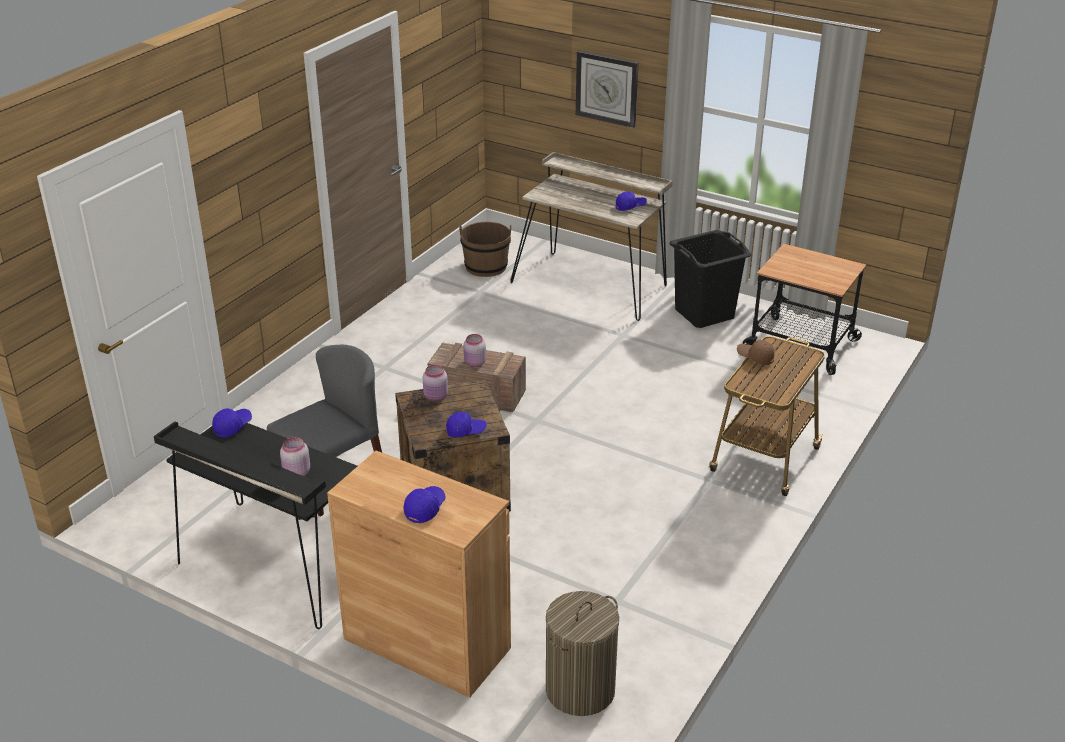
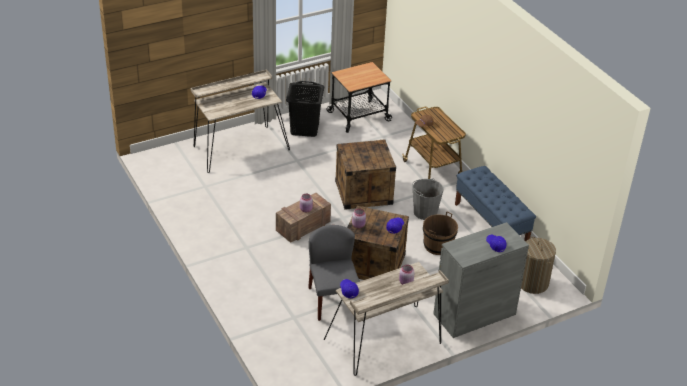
camera: 60 degrees left, 5 degrees up
(277, 567) = (385, 342): black desk -> beige desk
(427, 643) = (474, 314): brown cabinet -> grey cabinet
(486, 267) = (181, 173): brown bucket -> brown bucket (438, 245)
(607, 88) = (209, 37): wall clock -> none
(619, 417) = (363, 192): none -> crate
(641, 493) = (425, 212): none -> grey bucket
(692, 578) = (491, 224): none -> blue bench

